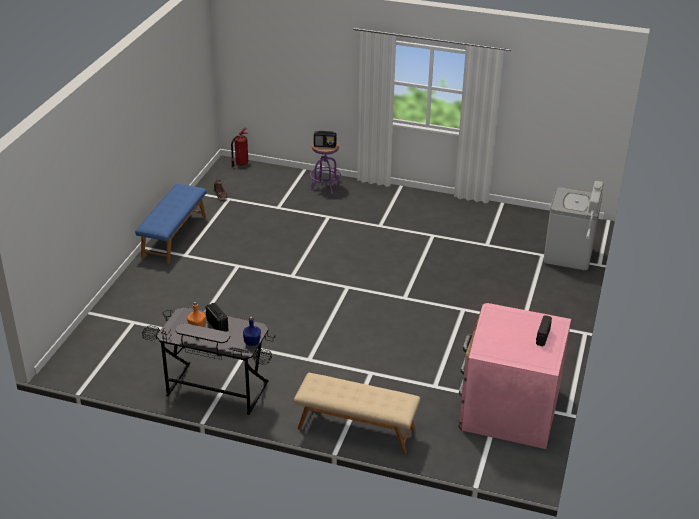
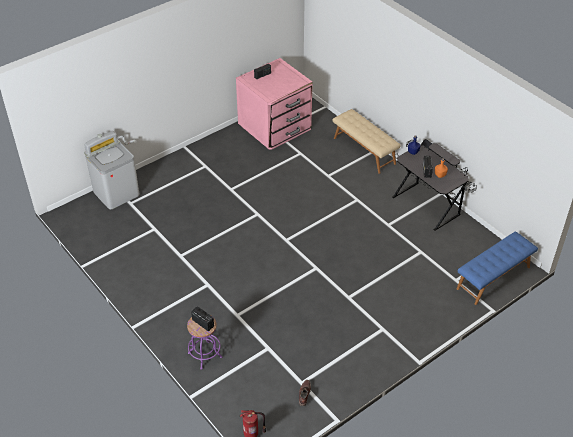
camera: 145 degrees left, 10 degrees up
(174, 236) = (379, 356): blue bench -> blue bench (493, 278)

